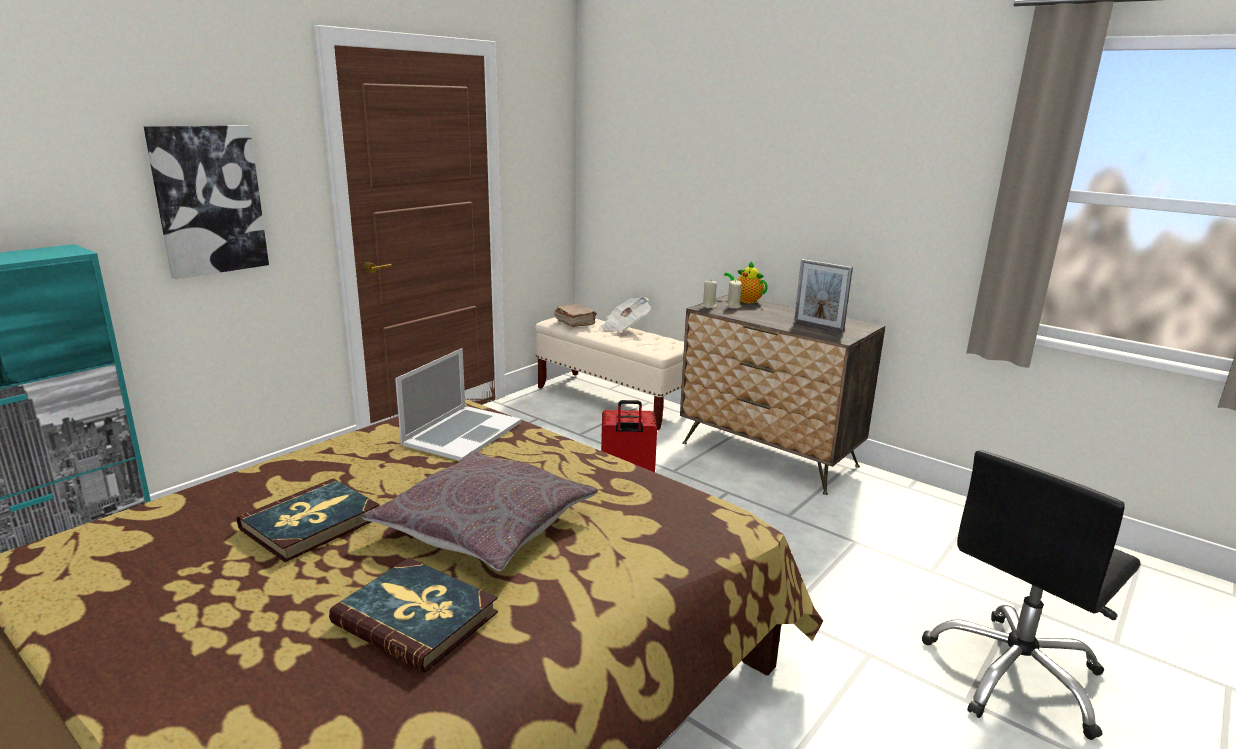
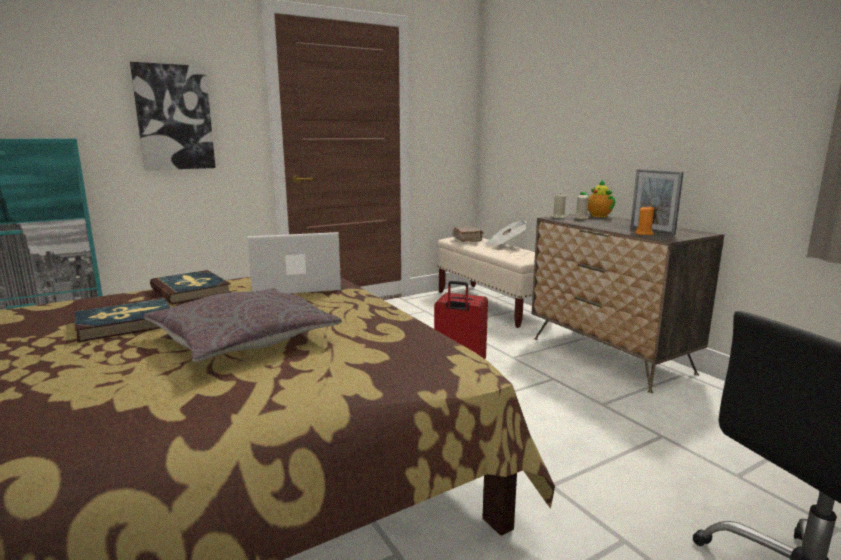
camera: 20 degrees right, 5 degrees down
(416, 617) = (116, 389): book -> book (191, 290)
(462, 433) = (296, 285): laptop -> laptop turned 150 degrees counterclockwise
(815, 331) = (644, 234): none -> orange candle

